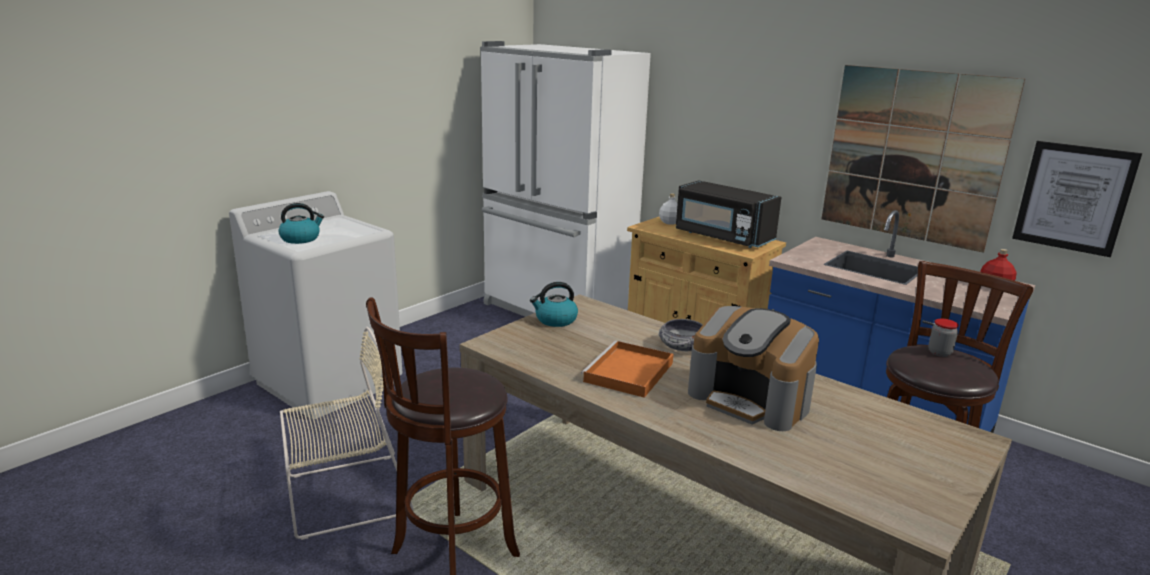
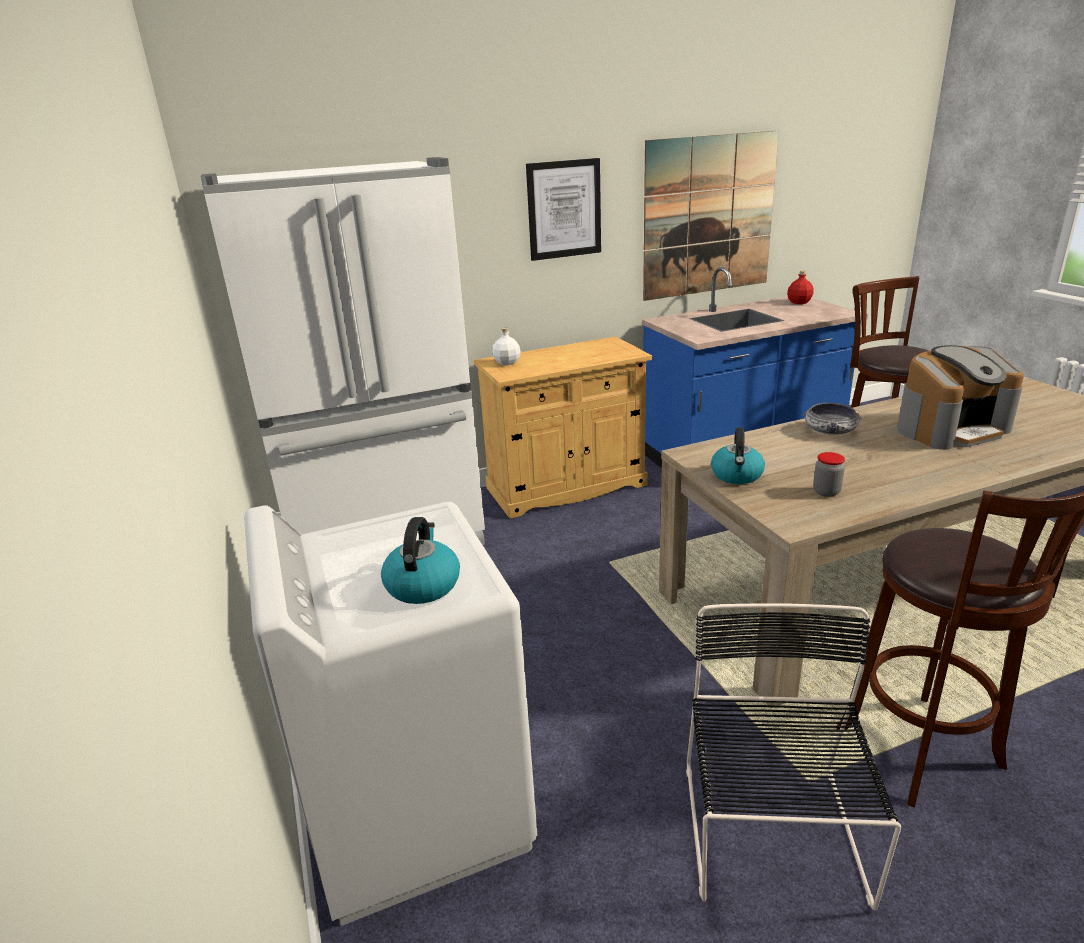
camera: 60 degrees left, 5 degrees up
(343, 495) = (772, 838): beige chair -> black chair
(628, 373) = (891, 465): orange tray -> none
(722, 237) = (578, 353): black microwave -> none
(939, 353) = (889, 350): jar -> jar (826, 492)
(1073, 198) = (811, 219): picture -> picture (564, 209)

